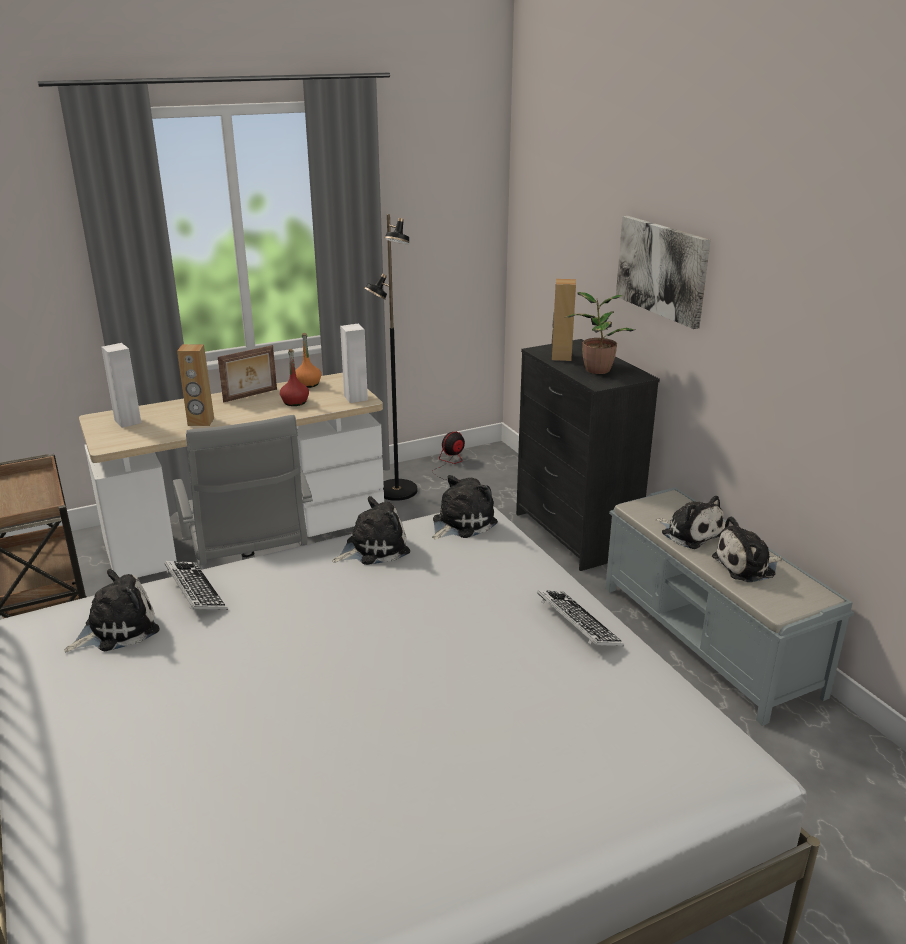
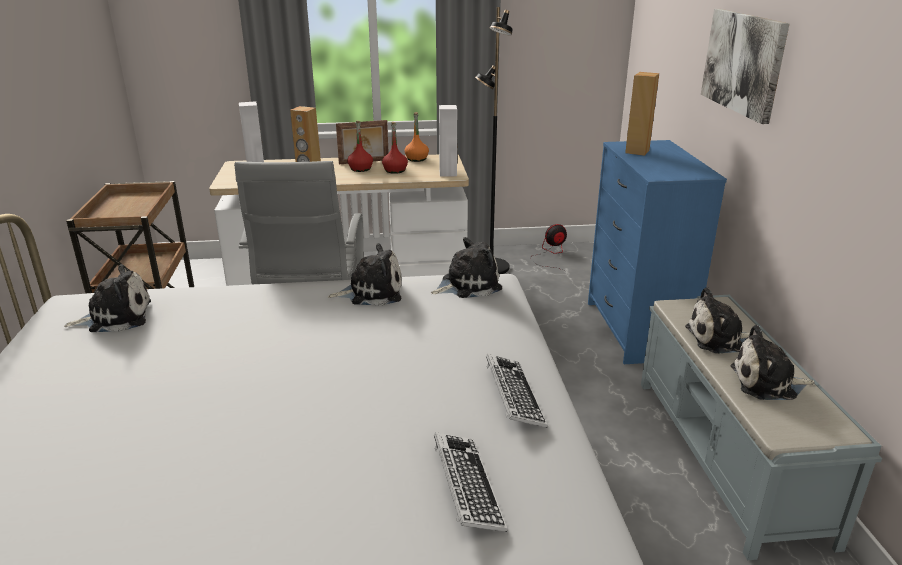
camera: 20 degrees right, 0 degrees up
(195, 591) = (198, 299): keyboard -> keyboard (466, 487)
(254, 405) = (360, 169): none -> red bottle
(574, 533) = (635, 330): black dresser -> blue dresser
(595, 369) = (664, 164): potted plant -> none
(689, 533) = (719, 339): plush toy -> plush toy turned 105 degrees clockwise

